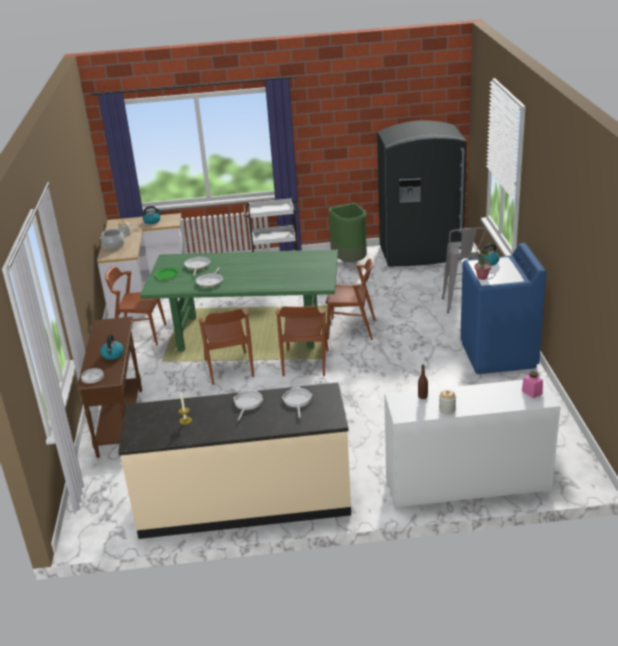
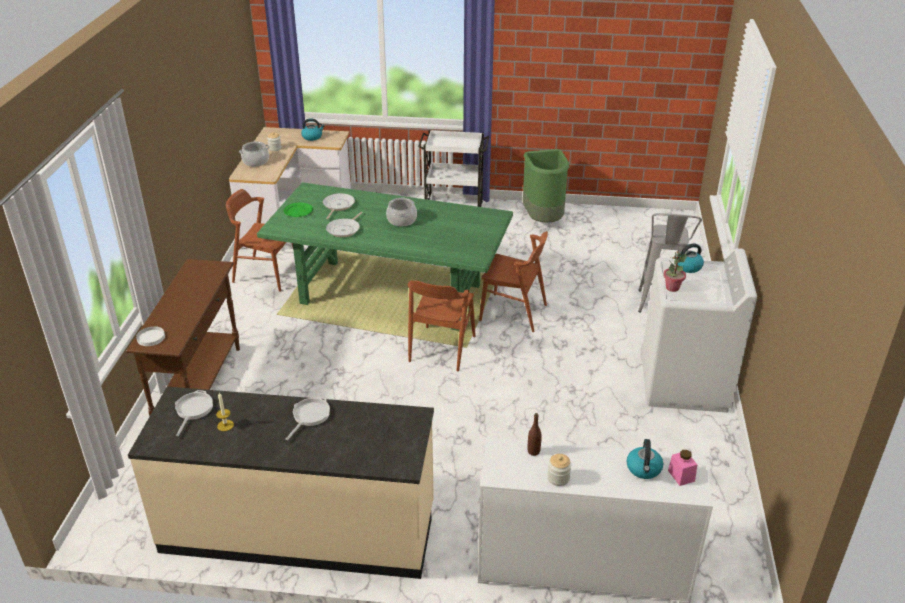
camera: 10 degrees right, 5 degrees up
(113, 355) = (187, 311): kettle -> kettle (644, 469)
(229, 368) = (350, 338): brown chair -> none
(253, 268) = (401, 220): none -> cooking pot
(297, 401) = (371, 425): frying pan -> frying pan (193, 410)
(421, 254) = (633, 224): grey fridge -> none
(498, 355) = (684, 384): blue washing machine -> white washing machine

